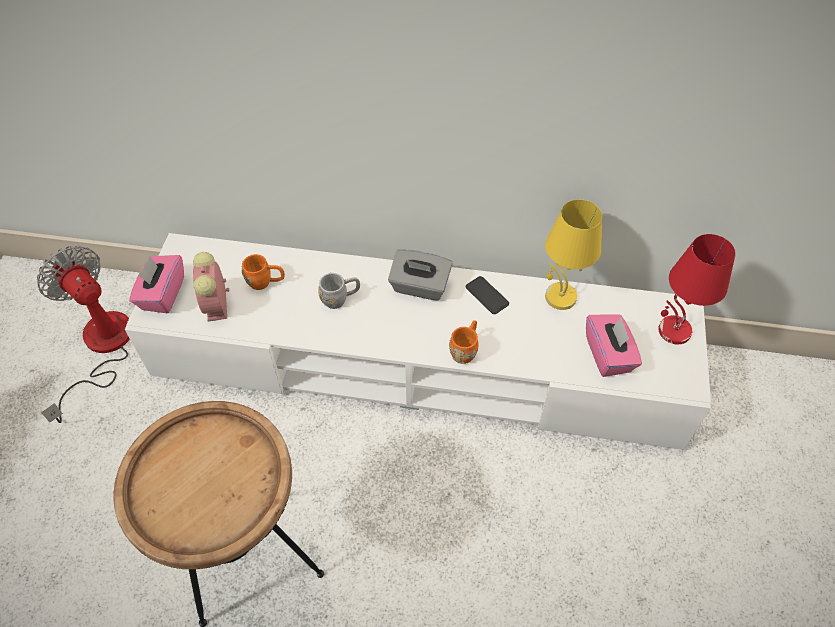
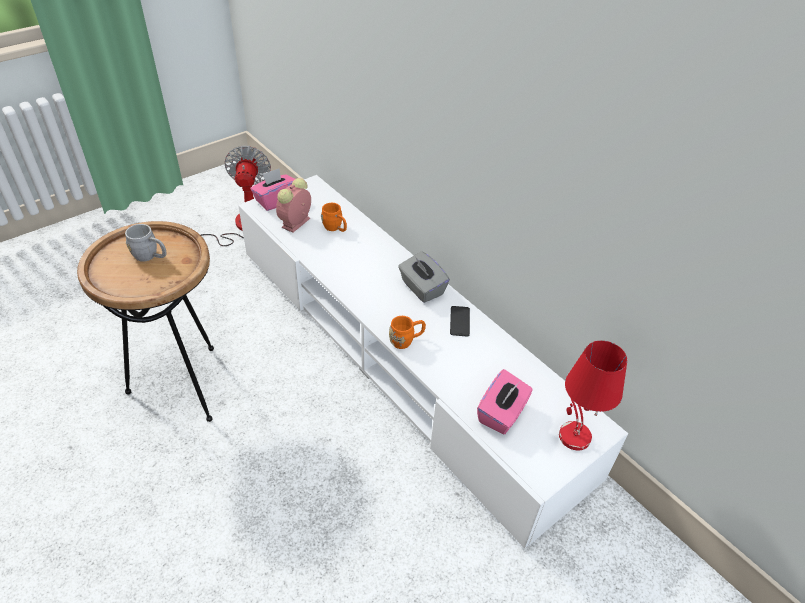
camera: 40 degrees right, 10 degrees down
(340, 299) = (366, 263): grey mug -> grey mug (150, 256)
(559, 297) = (510, 356): yellow table lamp -> none

